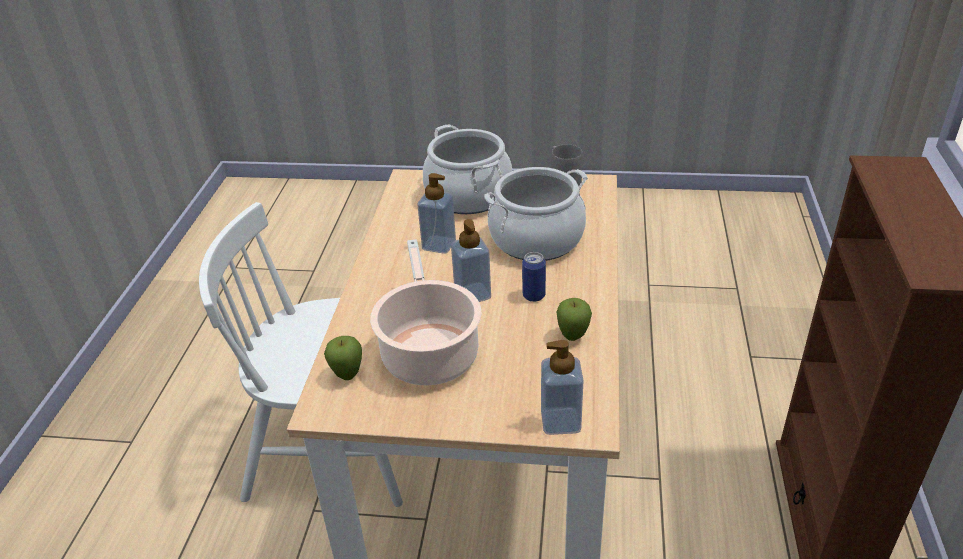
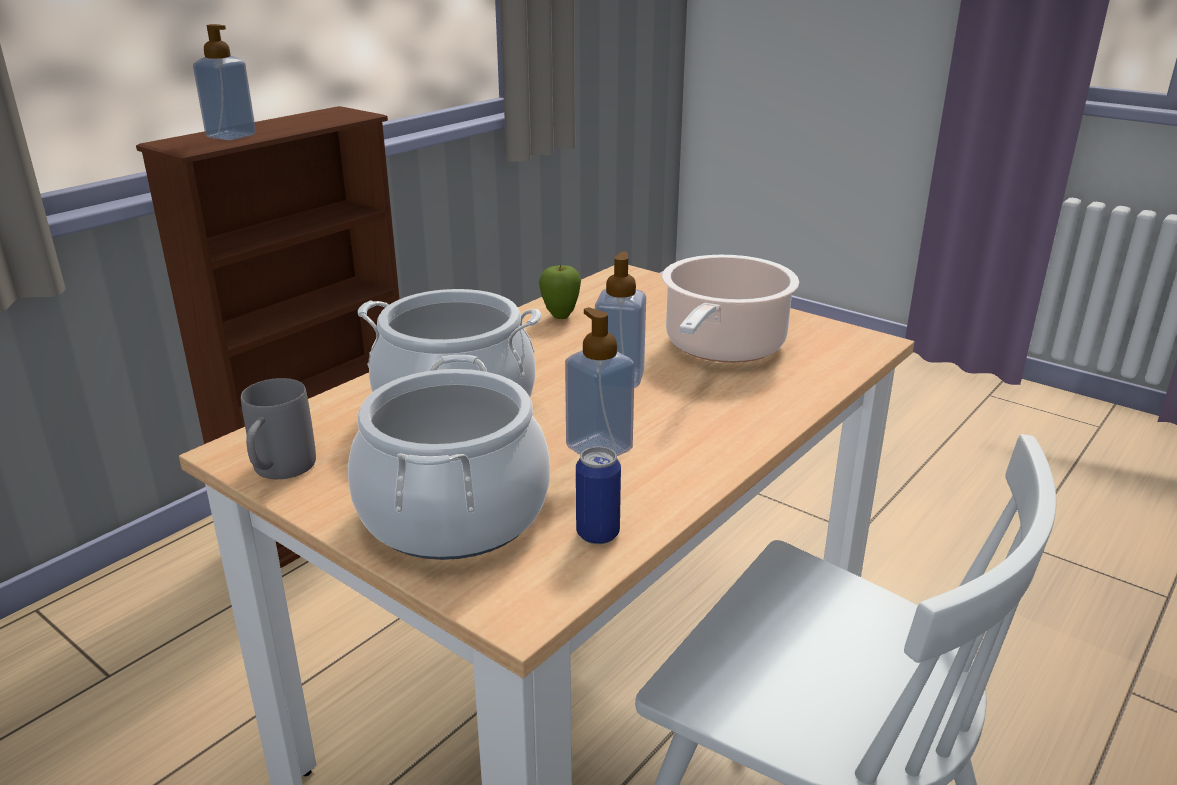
camera: 150 degrees left, 10 degrees down
(348, 376) = (830, 355): apple -> none
(534, 296) = (550, 355): can -> can (598, 533)
(560, 421) = (645, 281): soap dispenser -> soap dispenser (231, 136)

